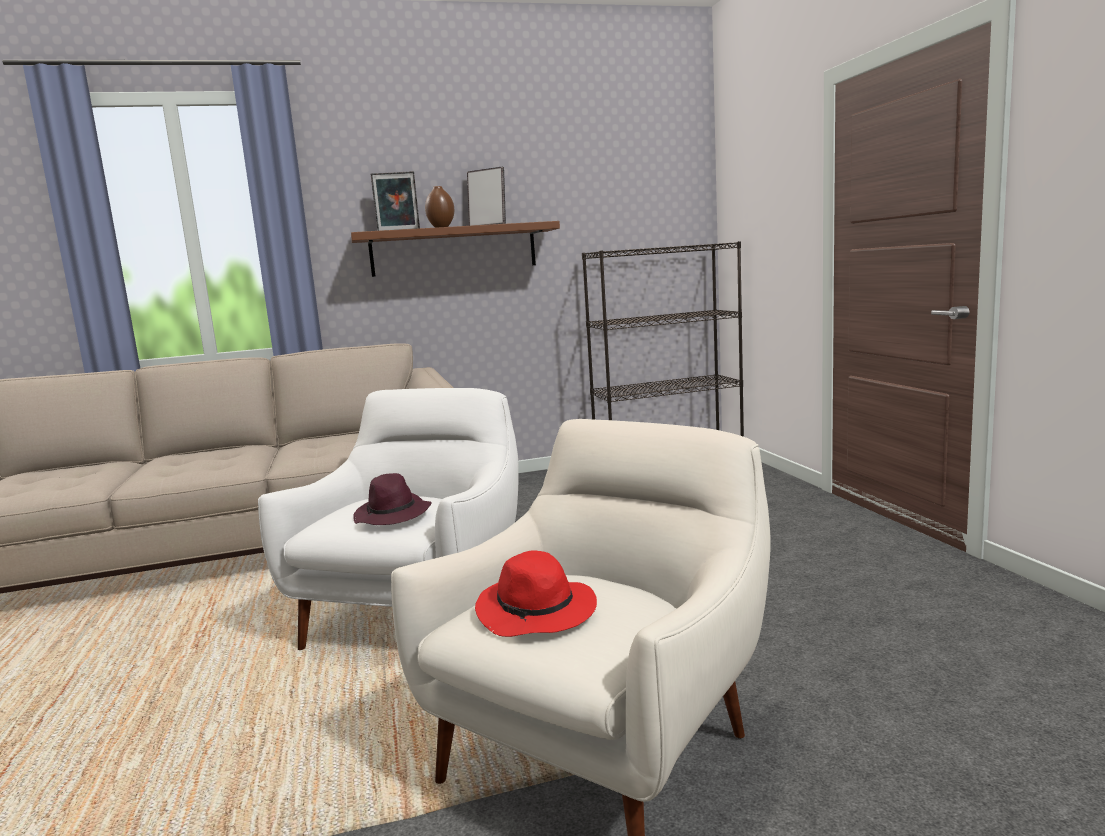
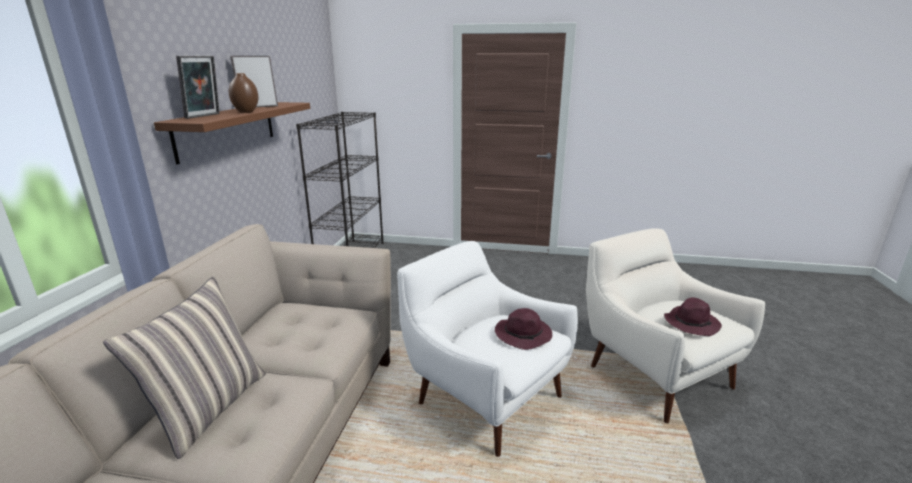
camera: 65 degrees left, 10 degrees up
(204, 457) = (209, 407): none -> pillow
(537, 613) = (691, 323): red hat -> purple hat

